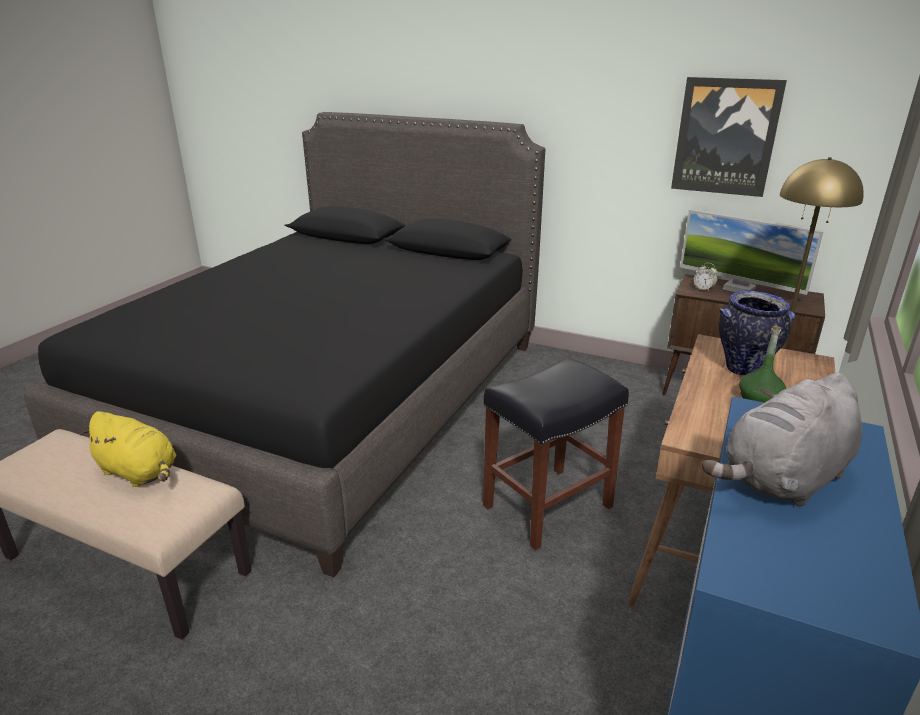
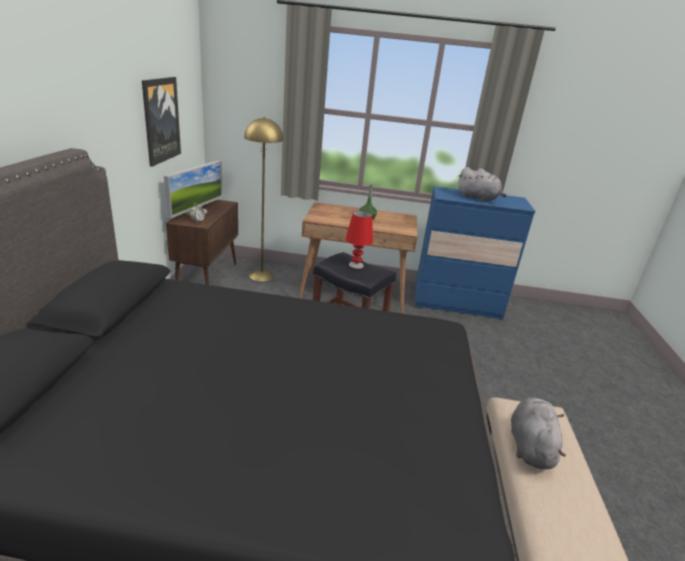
camera: 110 degrees left, 0 degrees up
(140, 472) = (530, 445): yellow plush toy -> grey plush toy
(561, 385) = (356, 265): none -> red table lamp
(744, 369) = (338, 217): vase -> none

